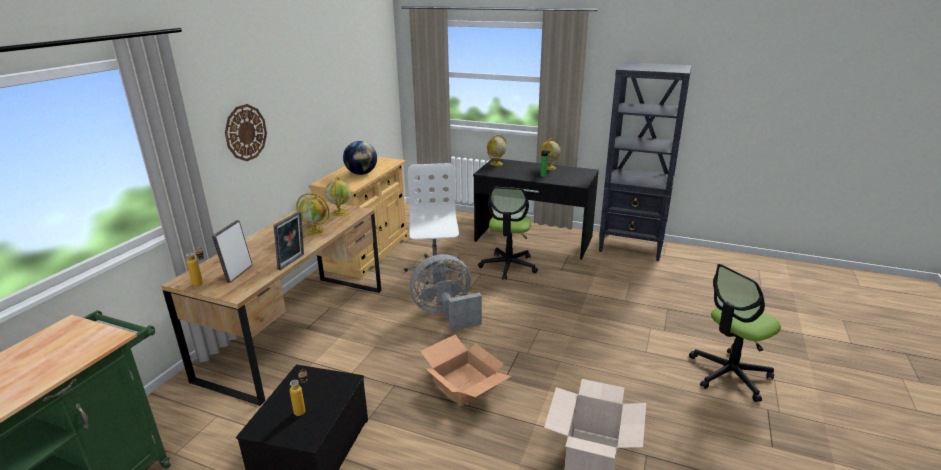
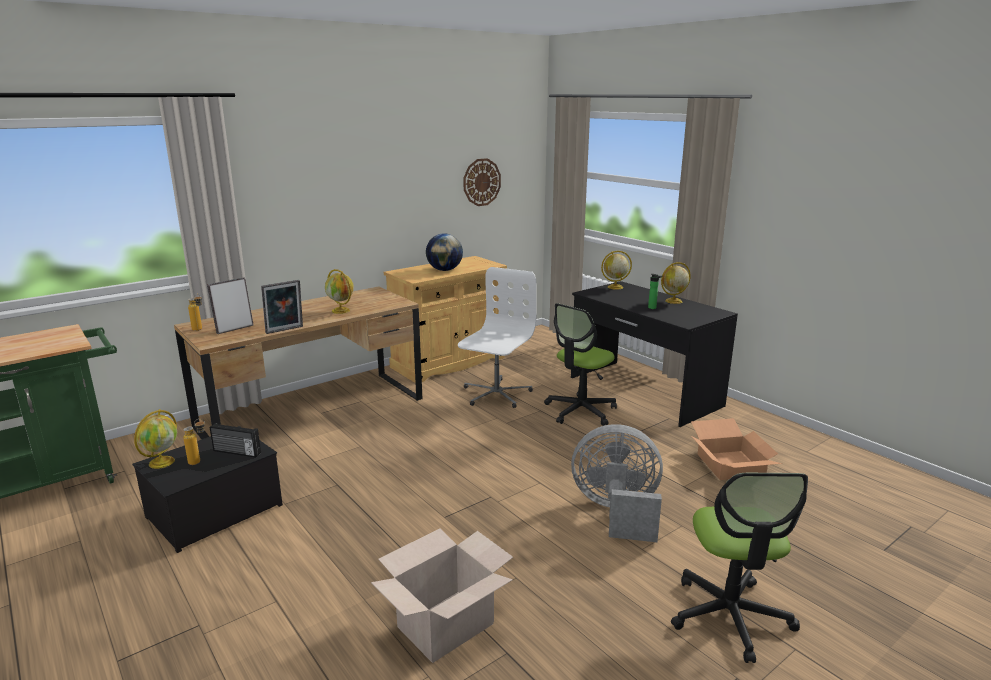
camera: 30 degrees right, 5 degrees down
(245, 132) = (308, 203): wall clock -> wall clock (481, 182)
(327, 388) = (236, 452): none -> radio
(340, 213) = (384, 301): globe -> globe (162, 462)
(446, 314) = (458, 438): grey fan -> grey fan (617, 512)
(466, 383) = (402, 507): cardboard box -> cardboard box (732, 465)
(632, 247) = (769, 430): black bookcase -> none
(729, 374) = (730, 616): office chair -> office chair turned 90 degrees counterclockwise

